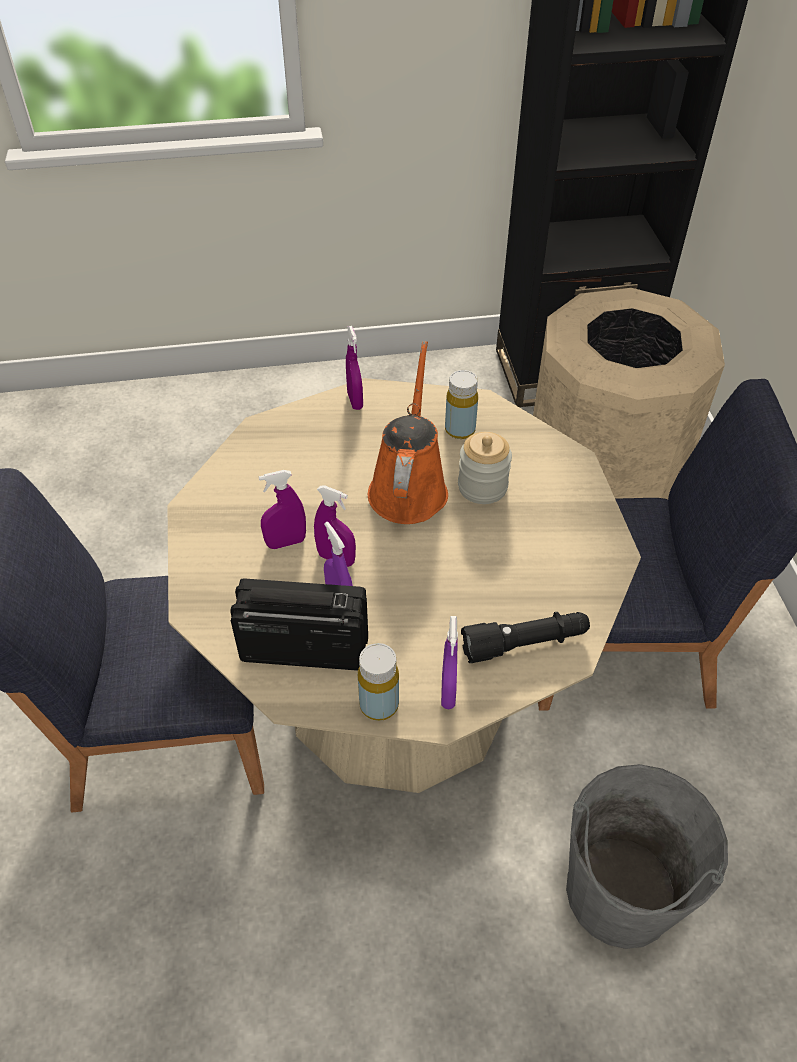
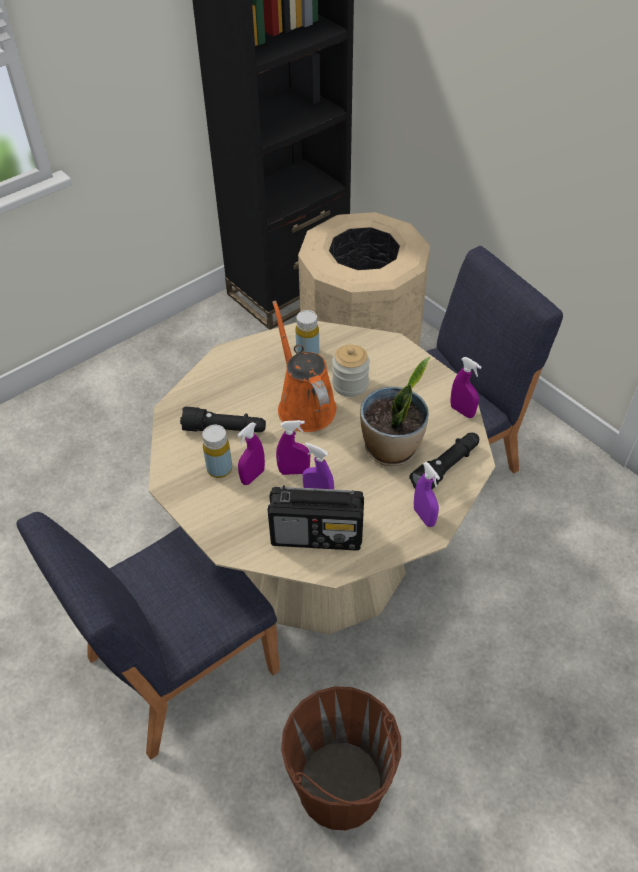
camera: 30 degrees left, 0 degrees up
(236, 969) = (340, 786): none -> brown bucket
(298, 475) = (225, 429): none -> black flashlight
(303, 647) = (317, 535): radio -> radio turned 150 degrees counterclockwise
(355, 401) = (222, 363): purple spray bottle -> purple spray bottle (462, 411)
(379, 704) = (390, 545): yellow bottle -> yellow bottle (219, 469)
(472, 587) = (391, 449): none -> potted plant
(619, 893) = (534, 607): grey bucket -> none

